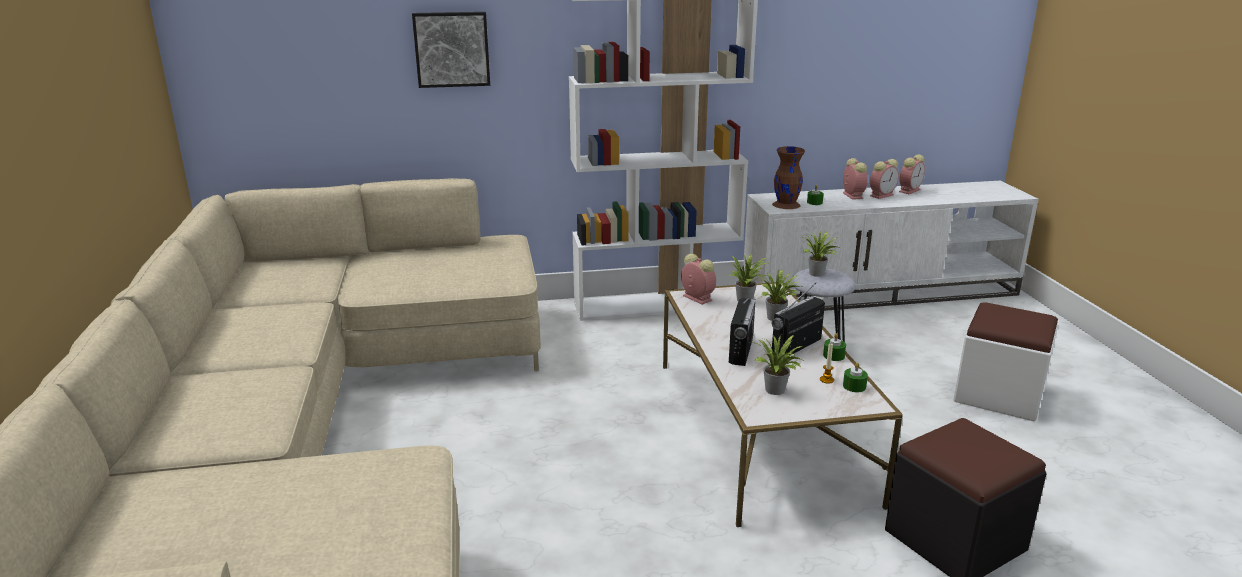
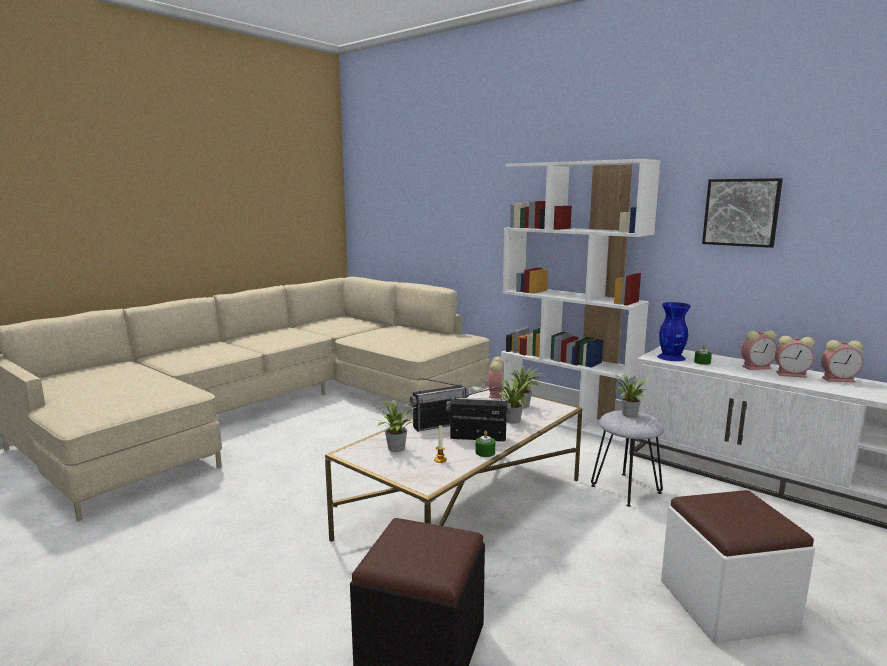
camera: 50 degrees right, 10 degrees down
(452, 49) = (463, 204): picture -> picture (741, 212)
(787, 204) = (671, 357): brown vase -> blue vase
(852, 195) = (757, 367): alarm clock -> alarm clock turned 45 degrees clockwise
(854, 386) = (445, 471): green candle -> none

